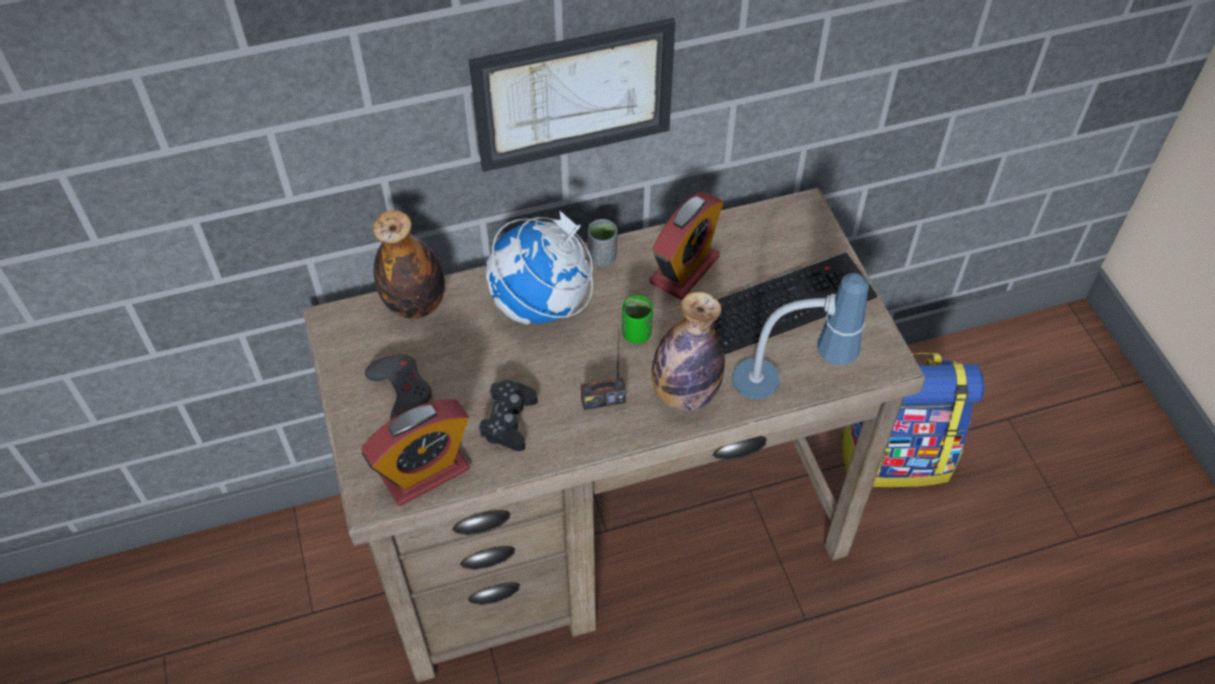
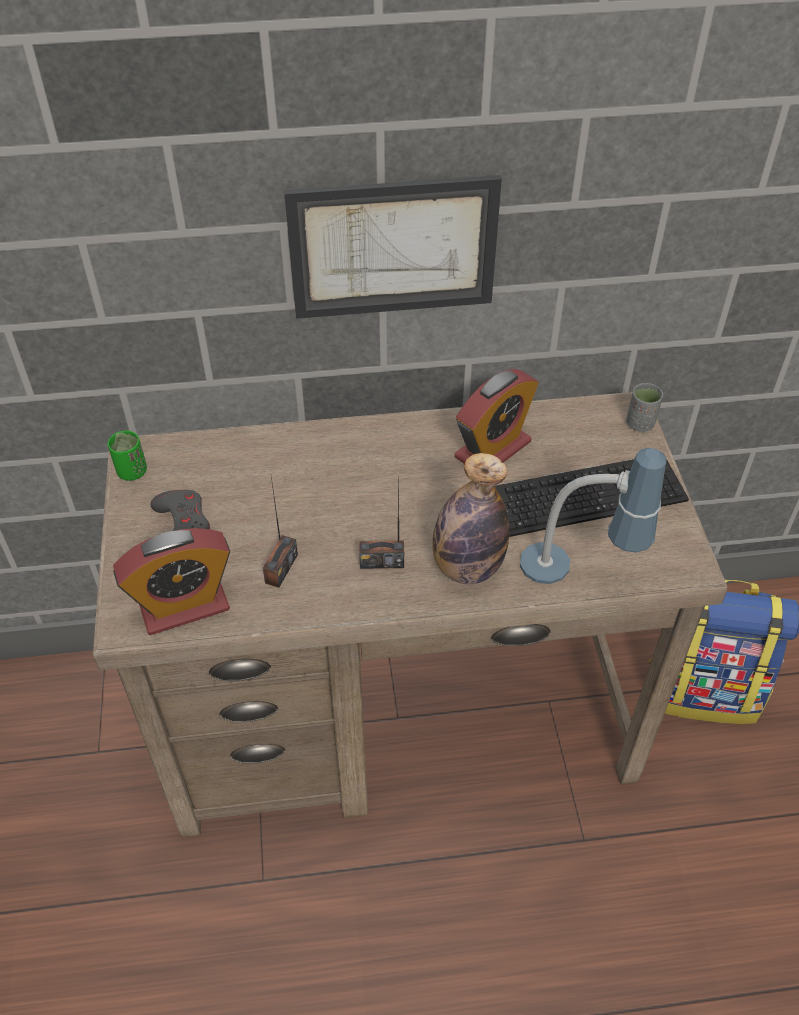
camera: 10 degrees right, 5 degrees down
(415, 304) = (218, 447): bottle -> none
(508, 420) = (281, 568): black game controller -> radio
(542, 305) = (342, 464): globe -> none
(602, 257) = (412, 428): grey cup -> grey cup (640, 424)
(636, 333) = (430, 503): green cup -> green cup (132, 472)

